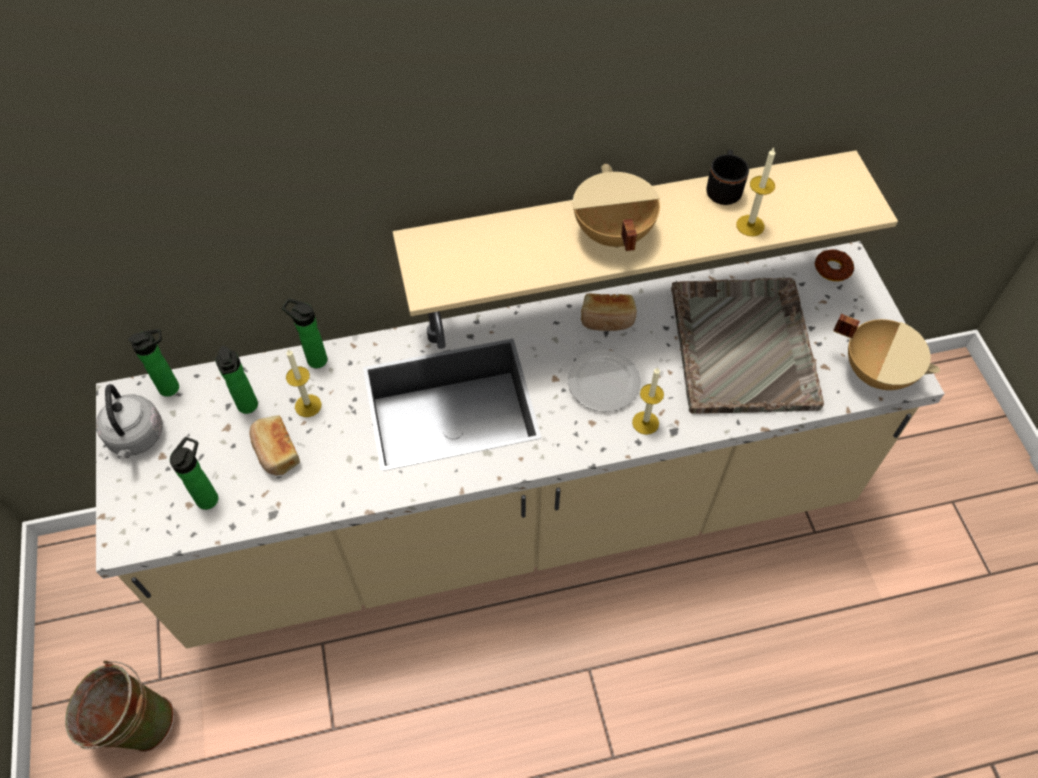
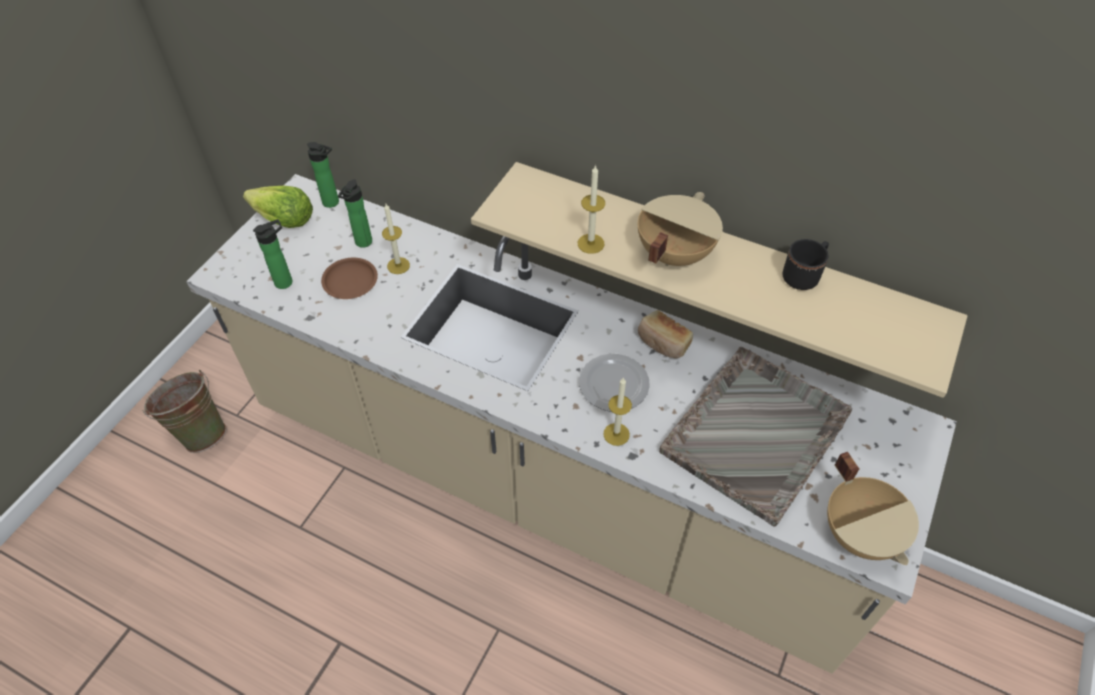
camera: 40 degrees right, 5 degrees down
(136, 438) = (283, 219): grey kettle -> lettuce
(275, 452) = (350, 281): bread -> brown plate
(314, 359) = (432, 239): bottle -> none
(750, 225) = (797, 315): candle -> candle (590, 243)
(833, 268) = (904, 427): donut -> none

